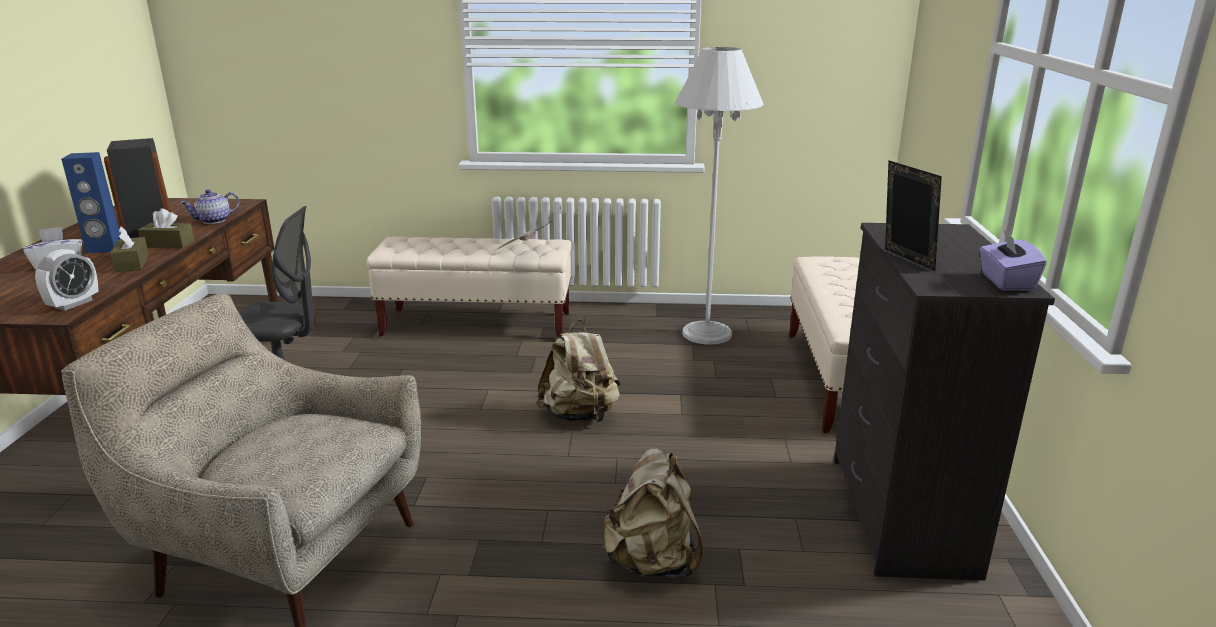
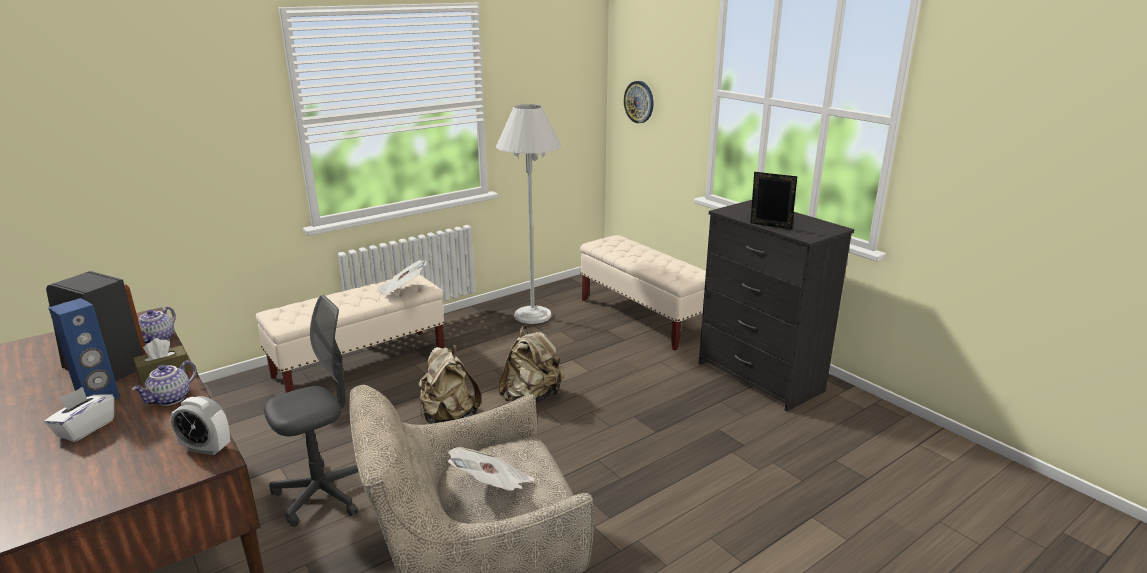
camera: 40 degrees left, 0 degrees up
(74, 304) = (206, 448): alarm clock -> alarm clock turned 120 degrees clockwise
(132, 263) = (171, 399): brown tissue box -> teapot
(268, 450) = (492, 487): none -> newspaper
(652, 562) = (690, 457): beige backpack -> beige backpack (448, 416)
(931, 64) = (639, 102): none -> wall clock
(1005, 282) = (825, 226): purple tissue box -> none

